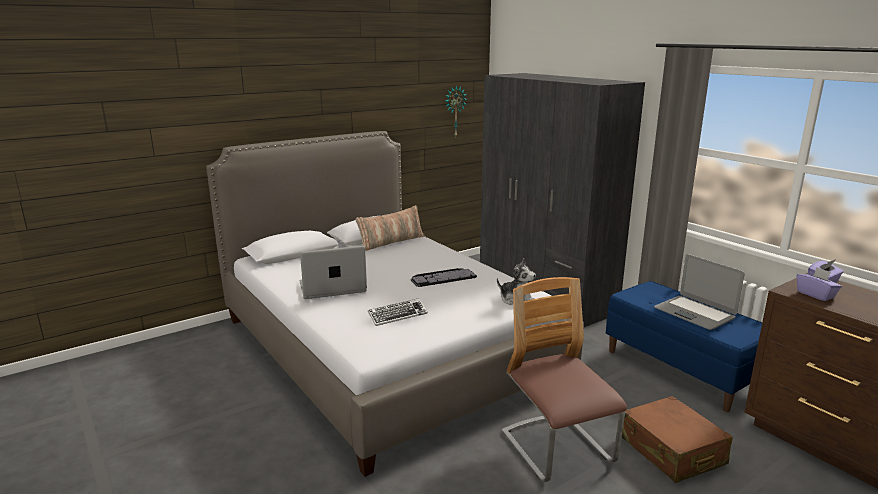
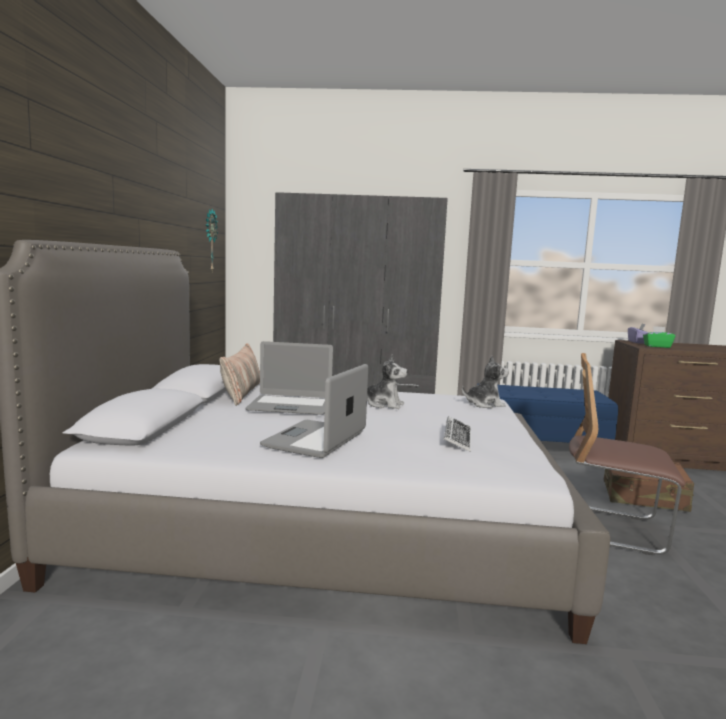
camera: 50 degrees left, 10 degrees down
(442, 277) = (384, 404): keyboard -> plush toy
(694, 313) = (549, 393): laptop -> laptop (290, 406)
(815, 295) = (657, 346): purple tissue box -> green tissue box

